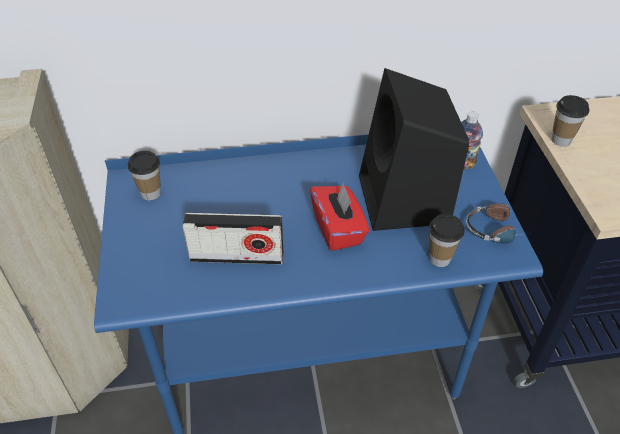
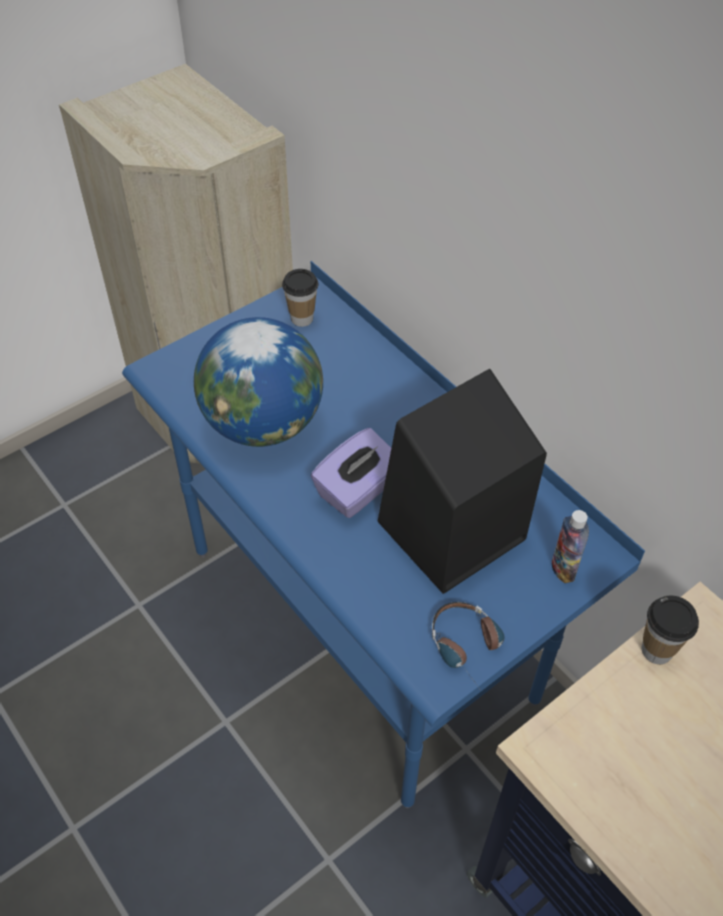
camera: 60 degrees right, 5 degrees up
(236, 256) = (263, 424): radio -> globe
(338, 229) = (358, 490): red tissue box -> purple tissue box
(440, 258) = (378, 603): cup -> none

